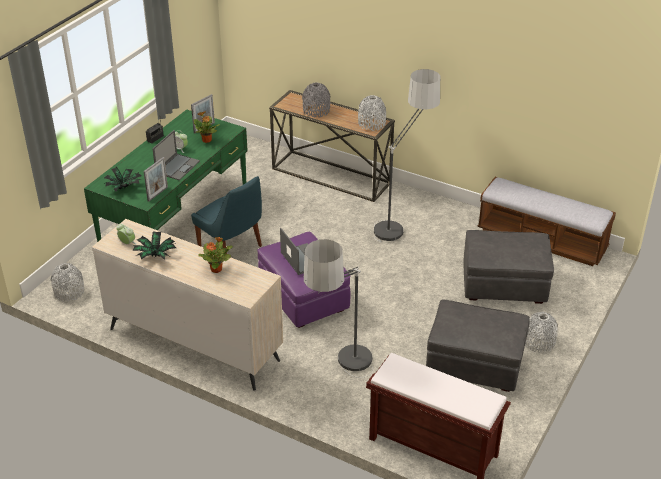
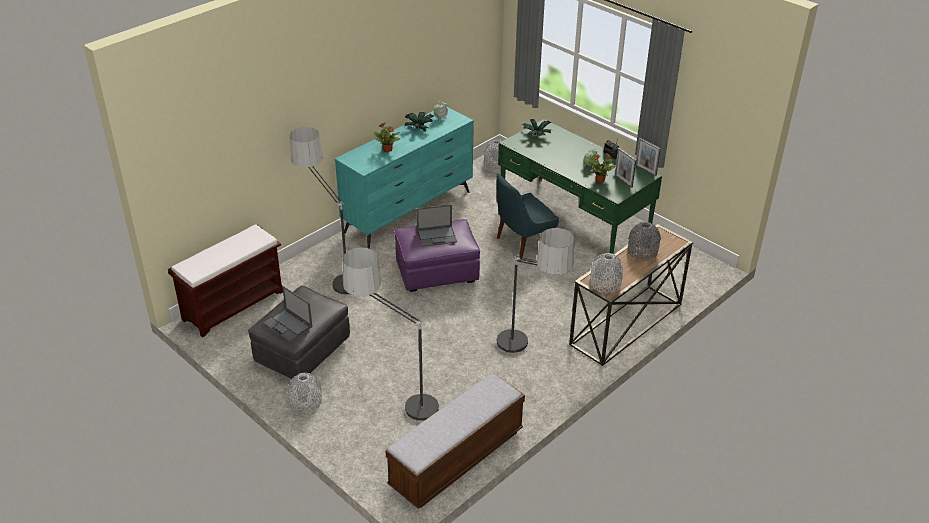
camera: 105 degrees right, 0 degrees up
(157, 194) = (521, 149): picture frame -> picture frame (645, 170)
(177, 167) = (559, 161): laptop -> laptop (288, 325)
(193, 344) = (409, 212): beige dresser -> turquoise dresser
(504, 285) = (395, 403): grey ottoman -> floor lamp

